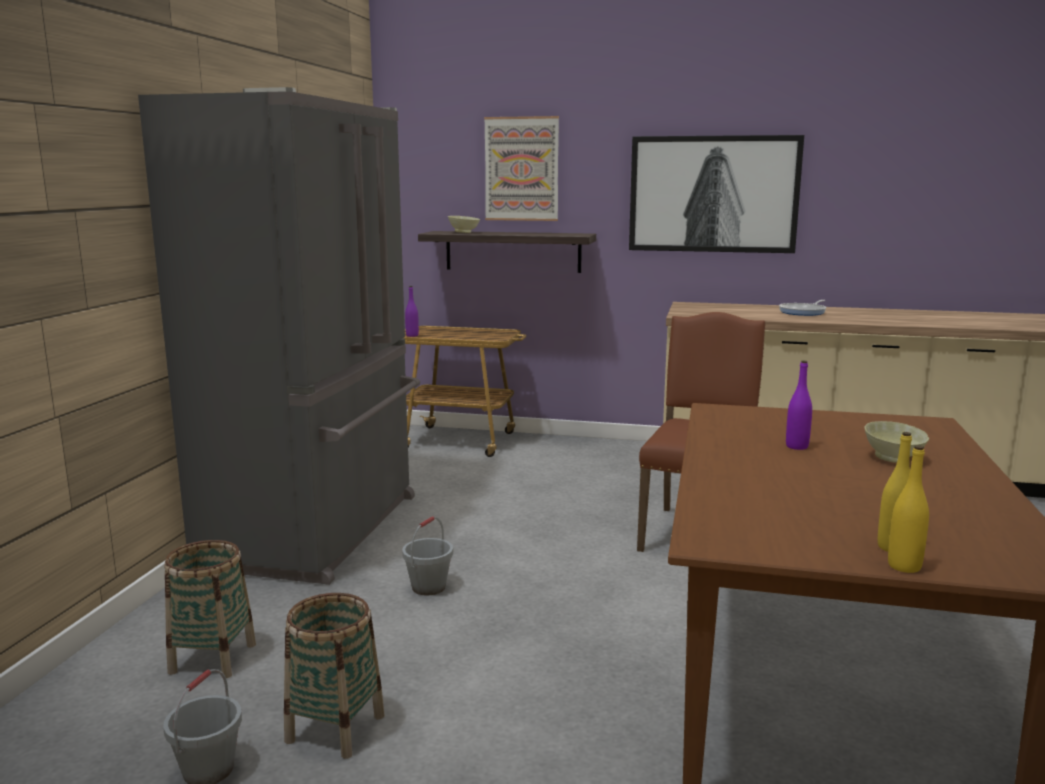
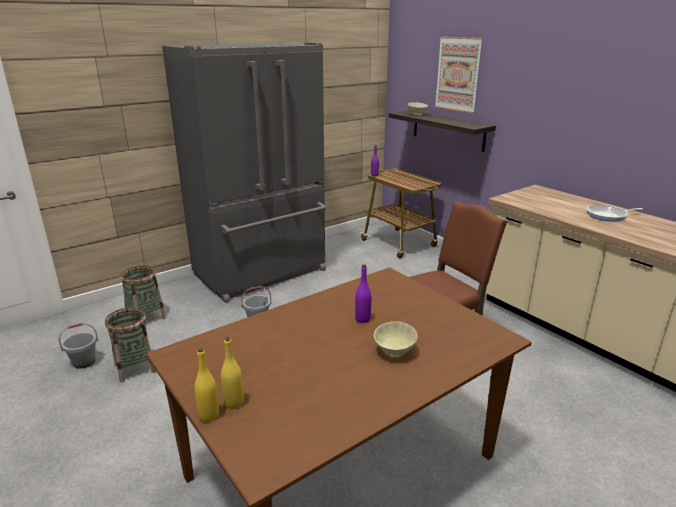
camera: 40 degrees right, 10 degrees up
(713, 194) = (577, 106): picture -> none

